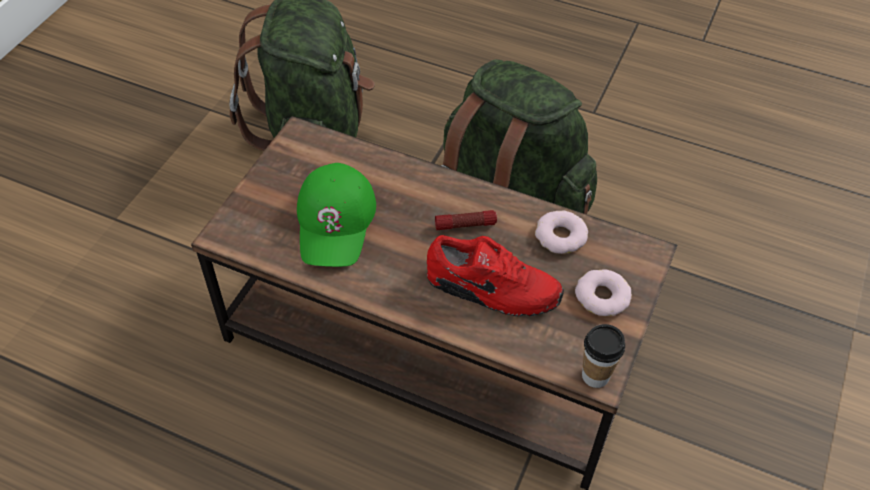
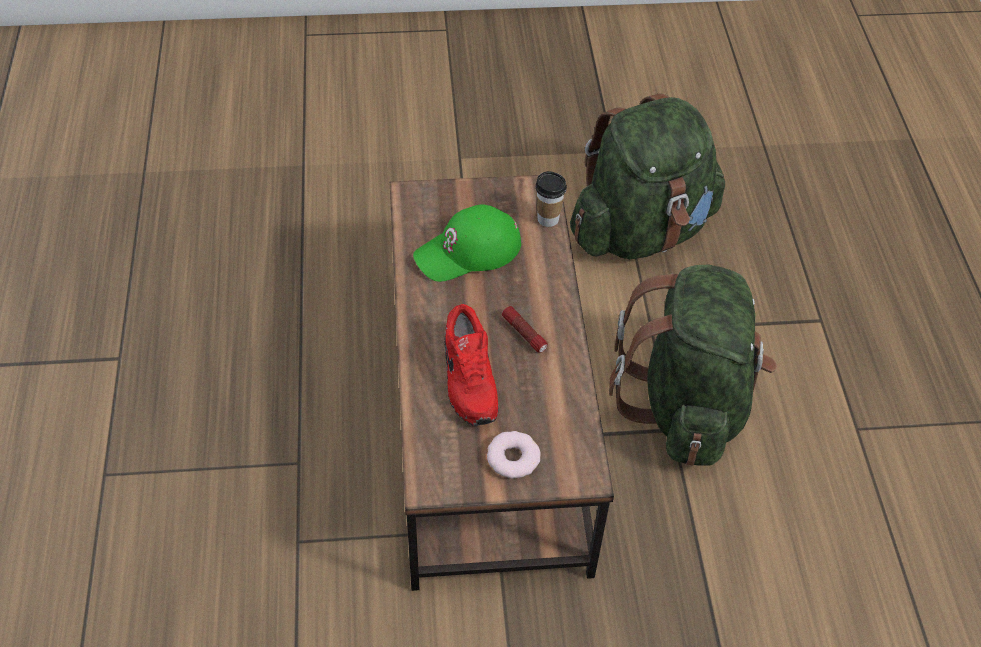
camera: 60 degrees right, 0 degrees up
(560, 236) = (559, 404): donut -> none
(595, 376) = (427, 482): cup -> cup (548, 219)

